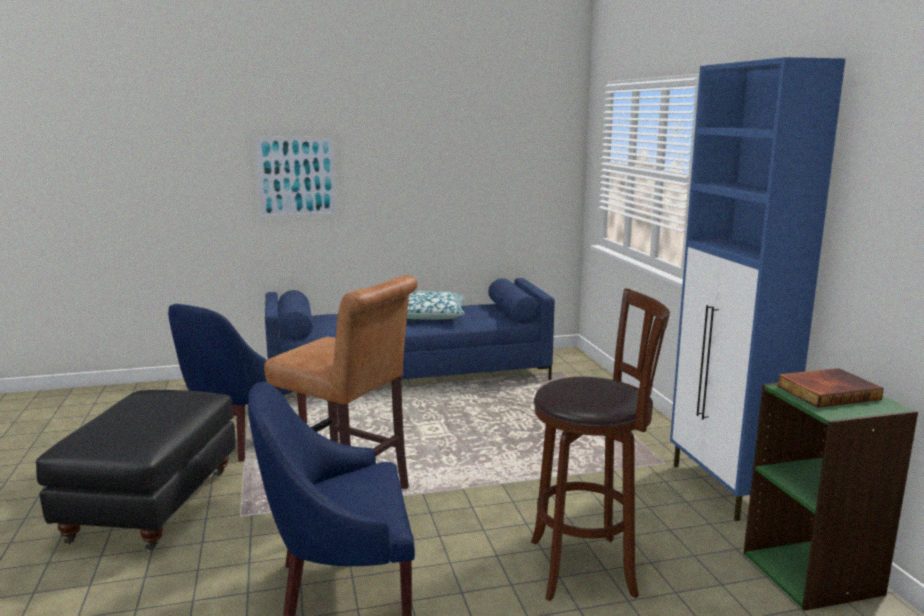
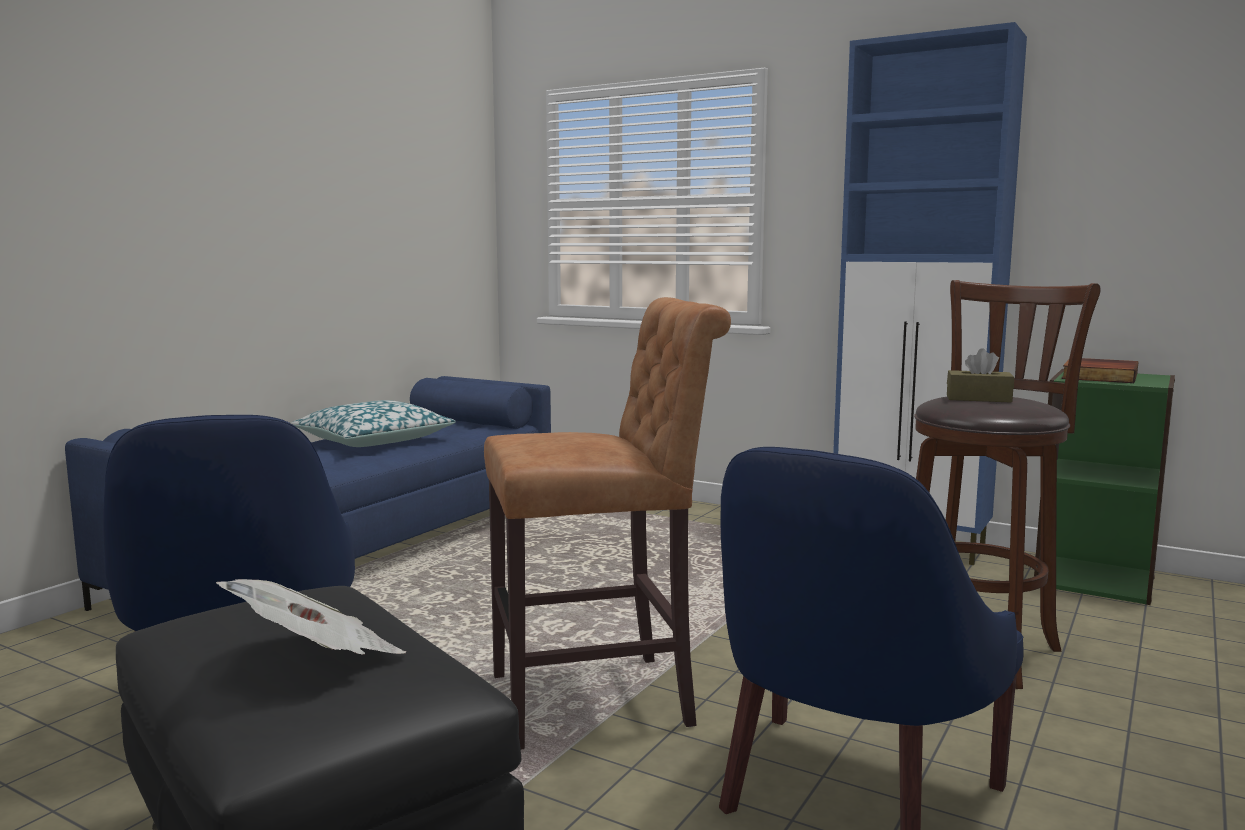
camera: 45 degrees left, 5 degrees down
(129, 421) = (318, 660): none -> newspaper
(296, 176) = (112, 202): picture -> none
(585, 385) = (978, 398): none -> brown tissue box

